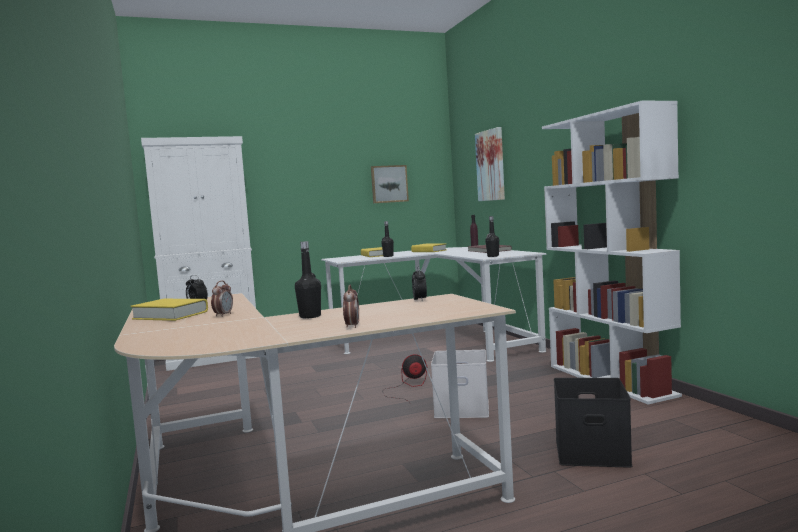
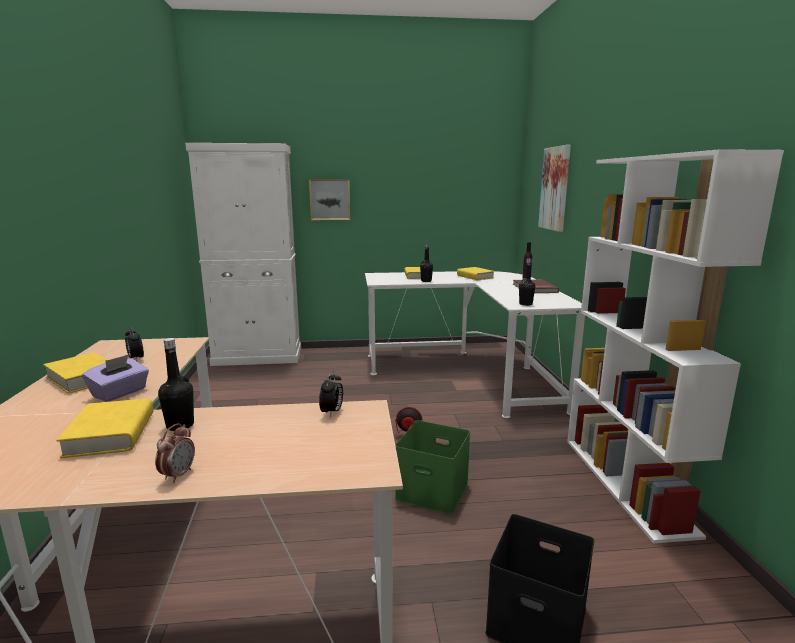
camera: 15 degrees right, 10 degrees up
(223, 315) = (120, 393): alarm clock -> purple tissue box
(260, 324) = (111, 434): none -> yellow book
(389, 184) = (448, 197): picture -> picture (330, 199)
(463, 407) = (434, 490): white storage box -> green storage box

